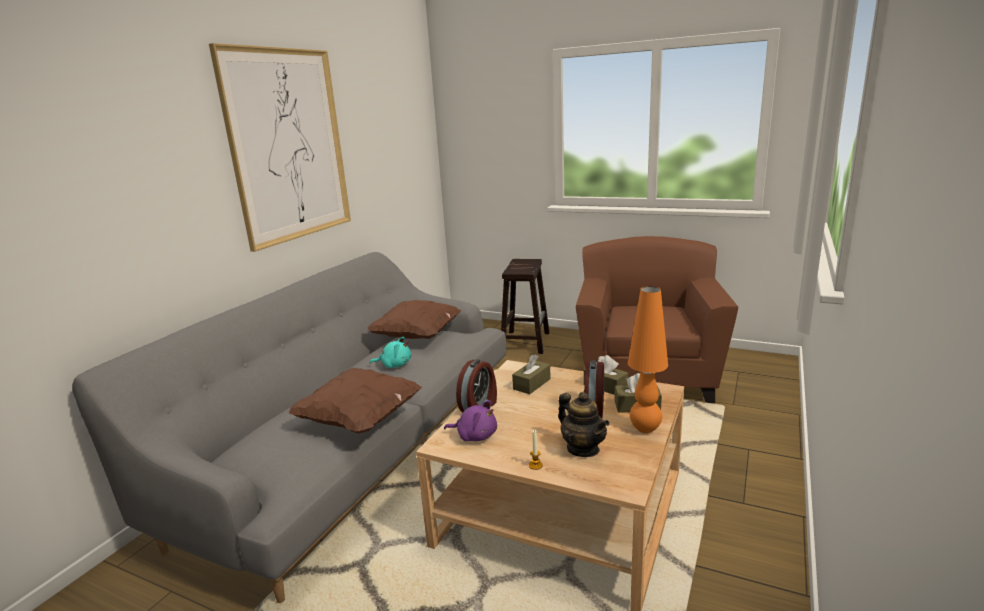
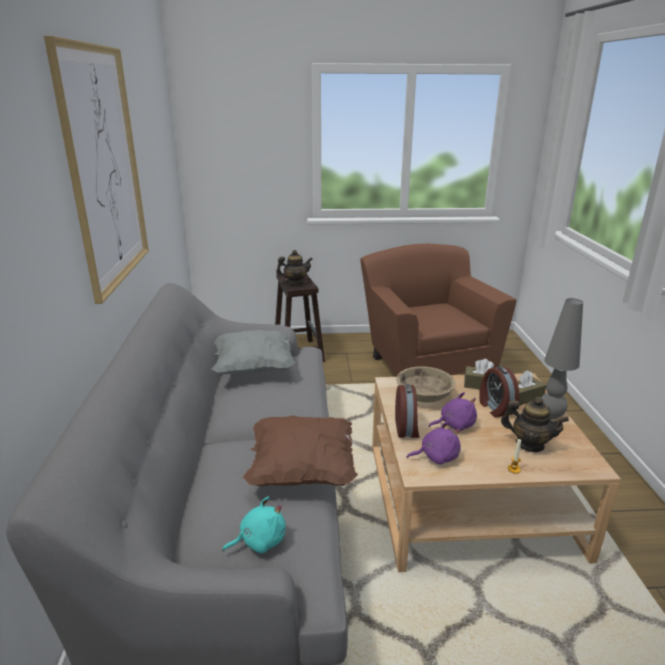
camera: 30 degrees left, 5 degrees up
(394, 365) = (268, 404): turquoise plush toy -> turquoise plush toy (259, 541)
(417, 336) = (254, 368): brown pillow -> grey pillow
(518, 267) = (295, 282): none -> teapot
(528, 414) = (454, 425): none -> purple plush toy
(532, 384) = (424, 396): brown tissue box -> beige bowl
(644, 429) = (550, 416): orange table lamp -> grey table lamp

